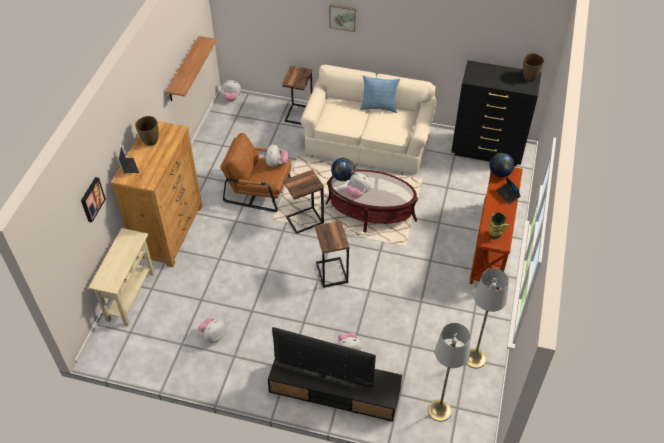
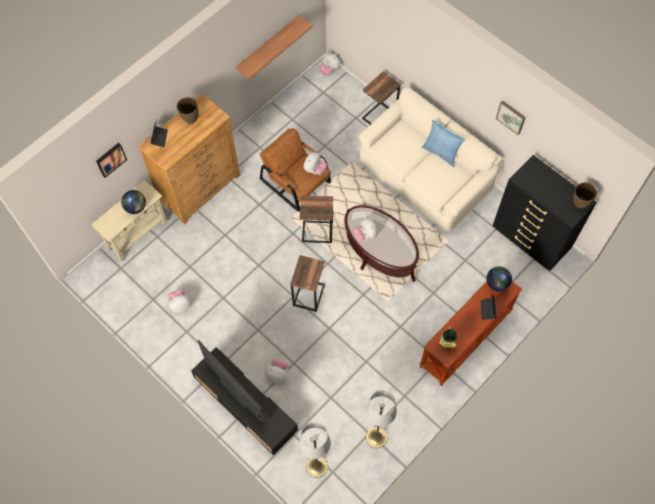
camera: 30 degrees right, 15 degrees up
(343, 17) = (433, 57): picture -> picture (511, 116)
(343, 177) = (363, 212): globe -> globe (136, 207)

